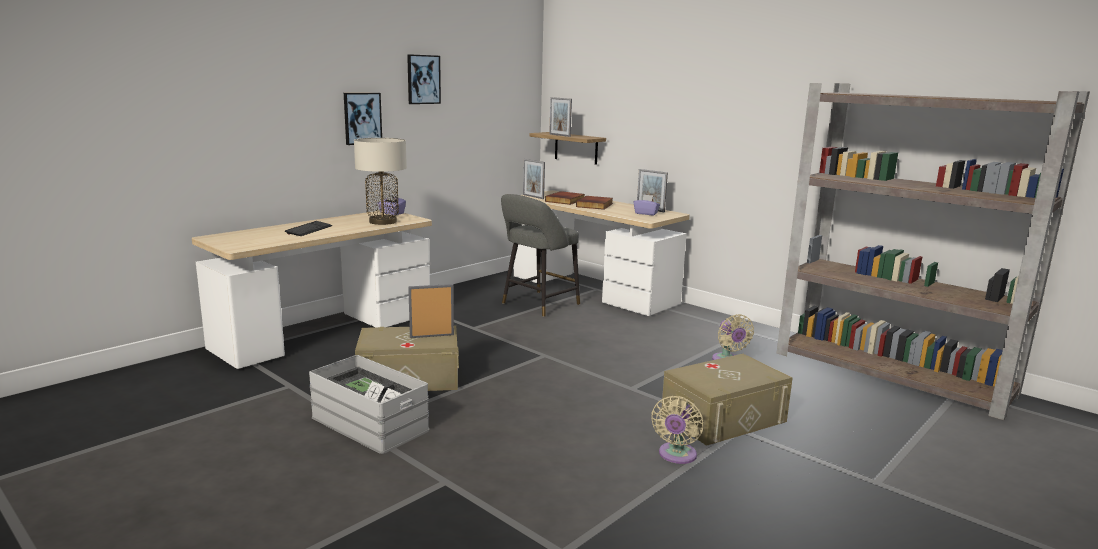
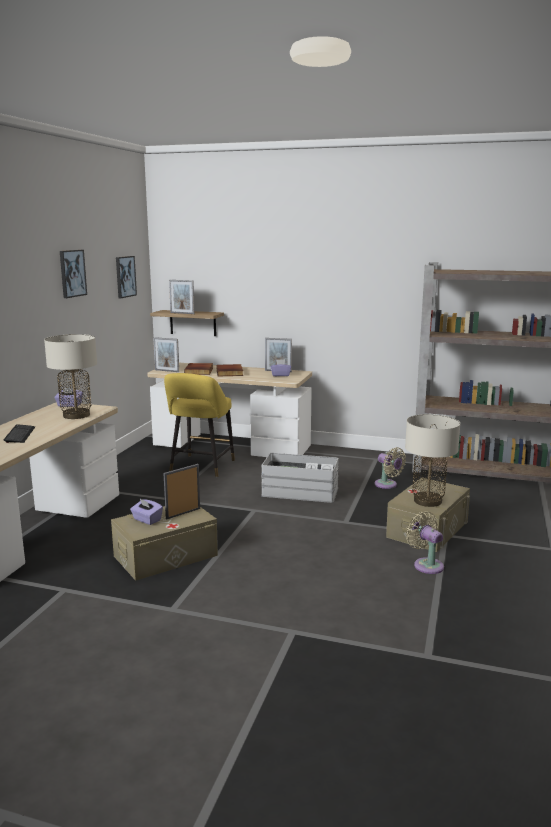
camera: 25 degrees left, 0 degrees up
(362, 118) = (31, 317): picture -> picture (125, 276)
(371, 423) = (178, 602): grey storage box -> grey storage box (300, 491)
(391, 334) = (147, 520): none -> purple tissue box
(537, 305) = (201, 467): grey stool -> yellow stool
(676, 456) = (426, 565): beige fan -> beige fan turned 150 degrees clockwise
(716, 379) = (427, 501): none -> table lamp

